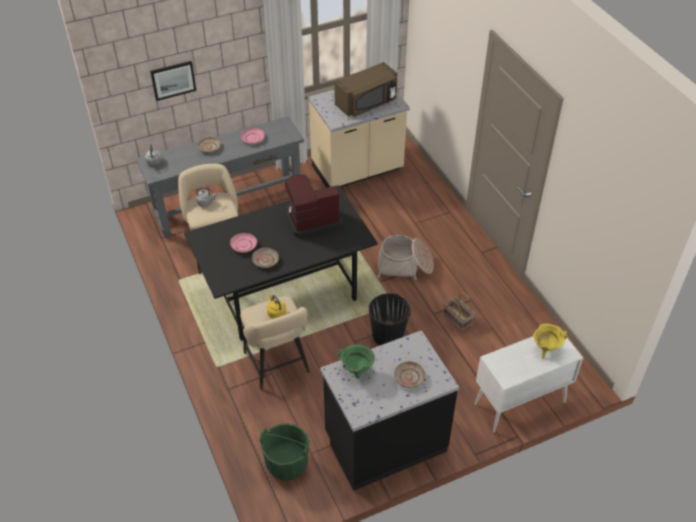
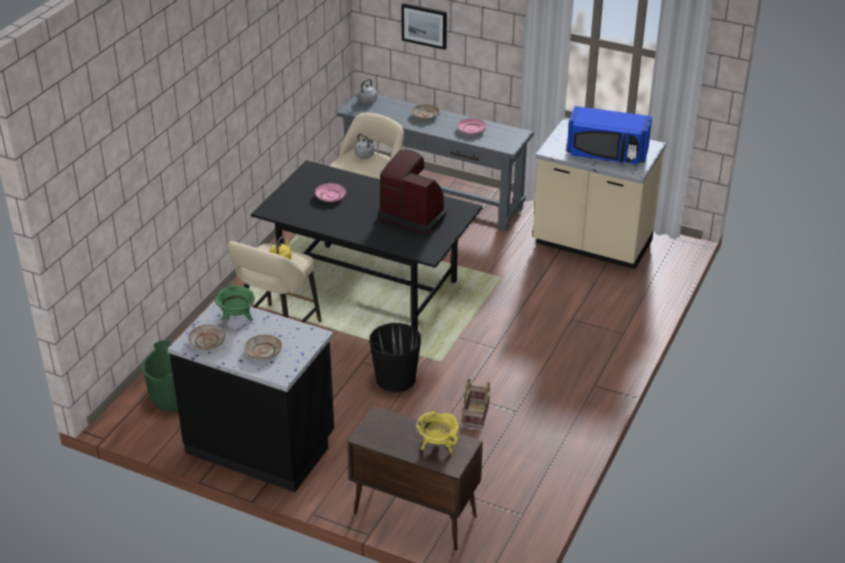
camera: 50 degrees right, 10 degrees down
(265, 260) = (327, 216): beige plate -> beige plate (207, 341)
(367, 103) = (607, 154): brown microwave -> blue microwave
(405, 265) = (502, 342): basket -> none
(519, 403) = (414, 515): white cabinet -> brown cabinet

